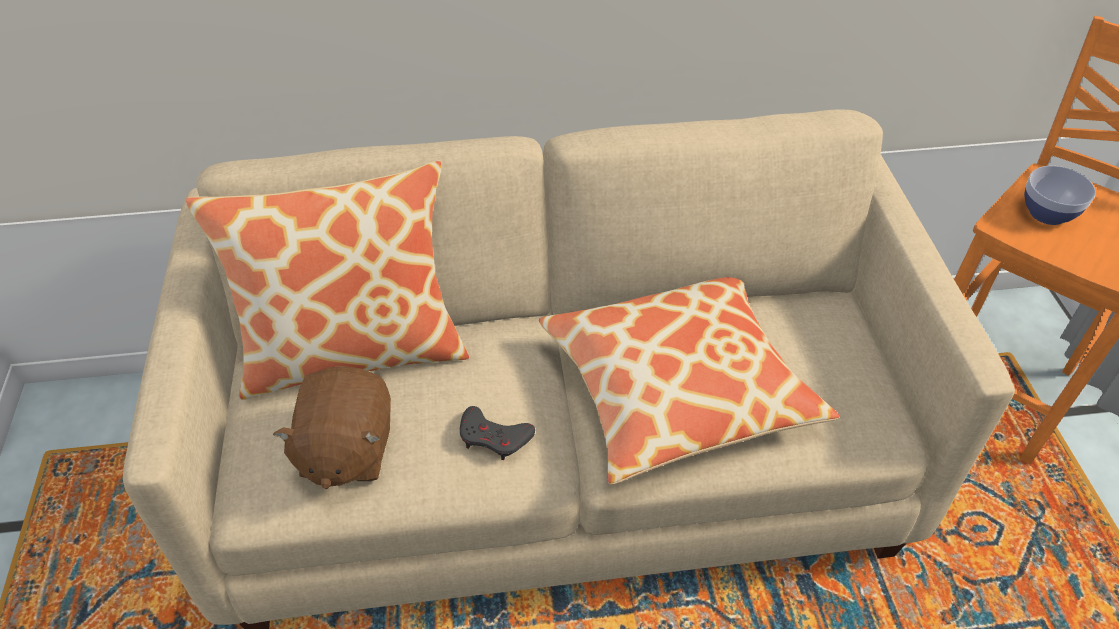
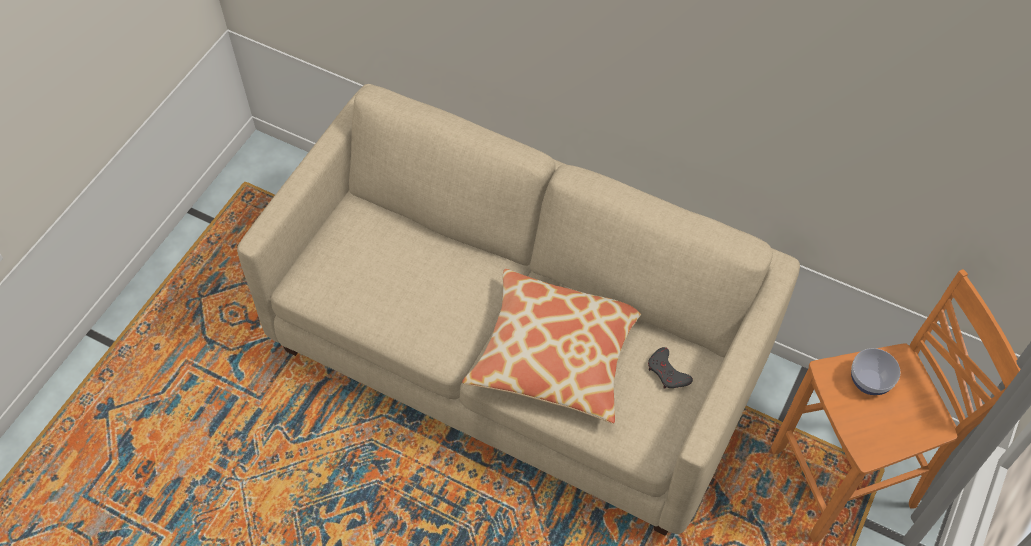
camera: 35 degrees right, 10 degrees up
(345, 450) = (358, 285): brown plush toy -> none
(354, 351) = (401, 229): pillow -> none
(494, 437) = (435, 323): grey game controller -> grey game controller (667, 372)

